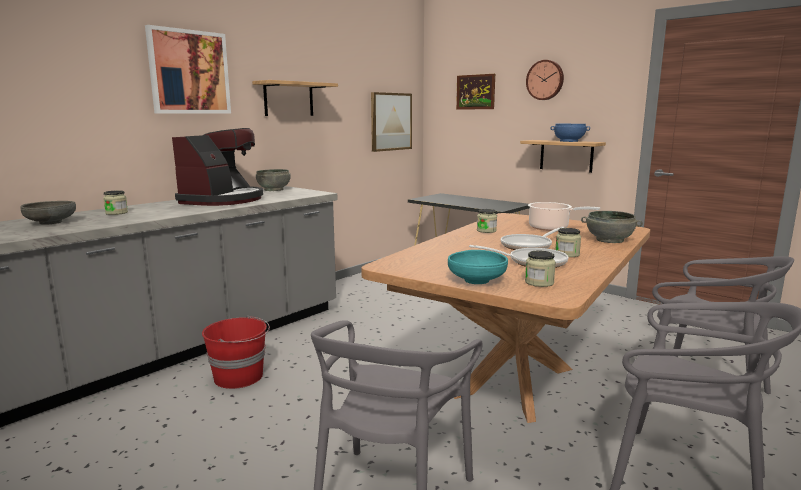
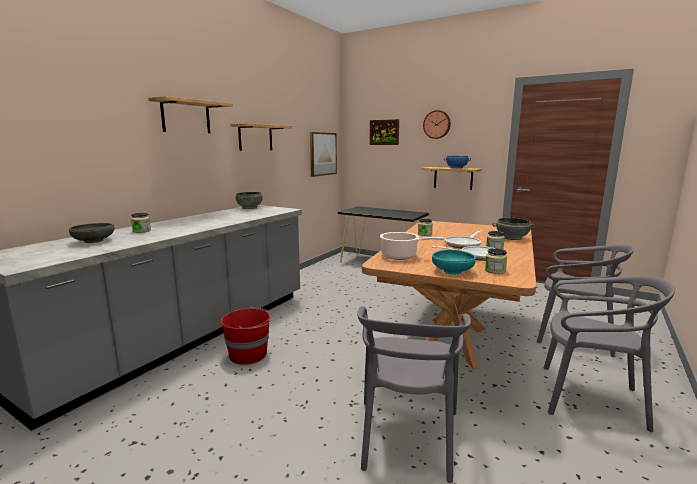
camera: 10 degrees left, 0 degrees up
(189, 72) = (186, 117): picture -> shelf
(223, 200) = (219, 217): coffee machine -> none
(551, 228) = (466, 230): cooking pot -> cooking pot (401, 256)

